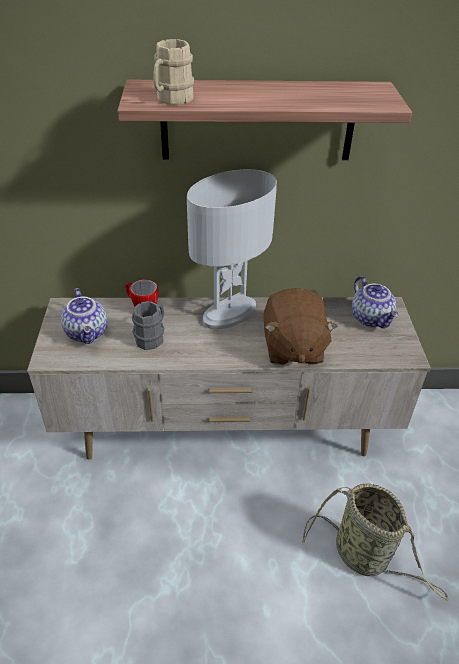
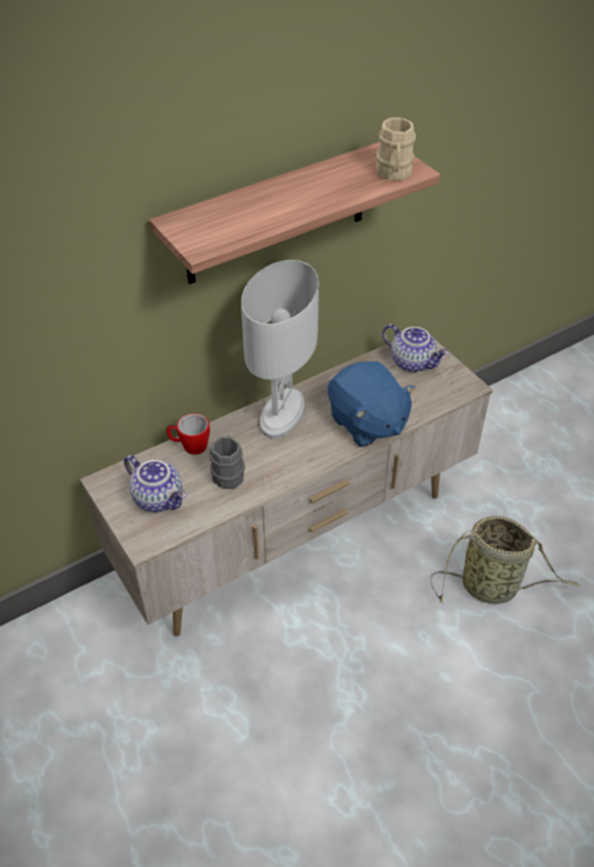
camera: 30 degrees left, 5 degrees up
(171, 99) = (226, 232): beige mug -> beige mug (394, 174)
(292, 347) = (367, 423): brown plush toy -> blue plush toy

